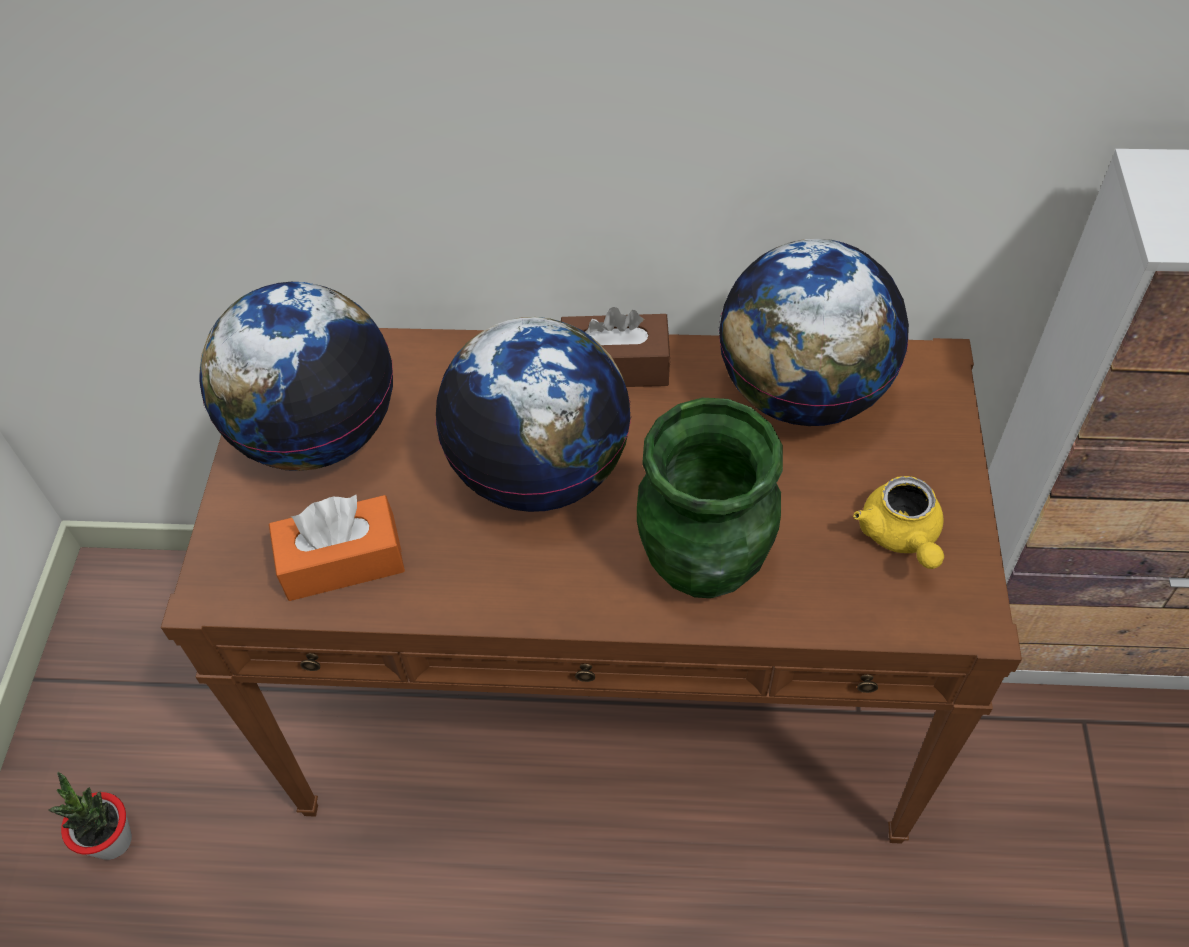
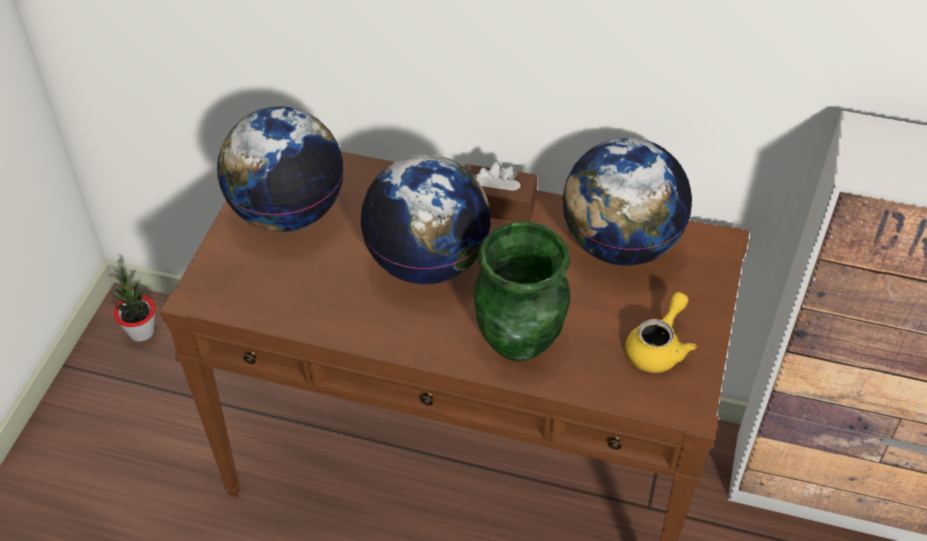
camera: 10 degrees right, 5 degrees down
(112, 840) = (93, 483): potted plant -> potted plant (141, 331)
(342, 561) = (284, 293): orange tissue box -> none
(901, 536) = (658, 348): yellow teapot -> yellow teapot turned 150 degrees counterclockwise

